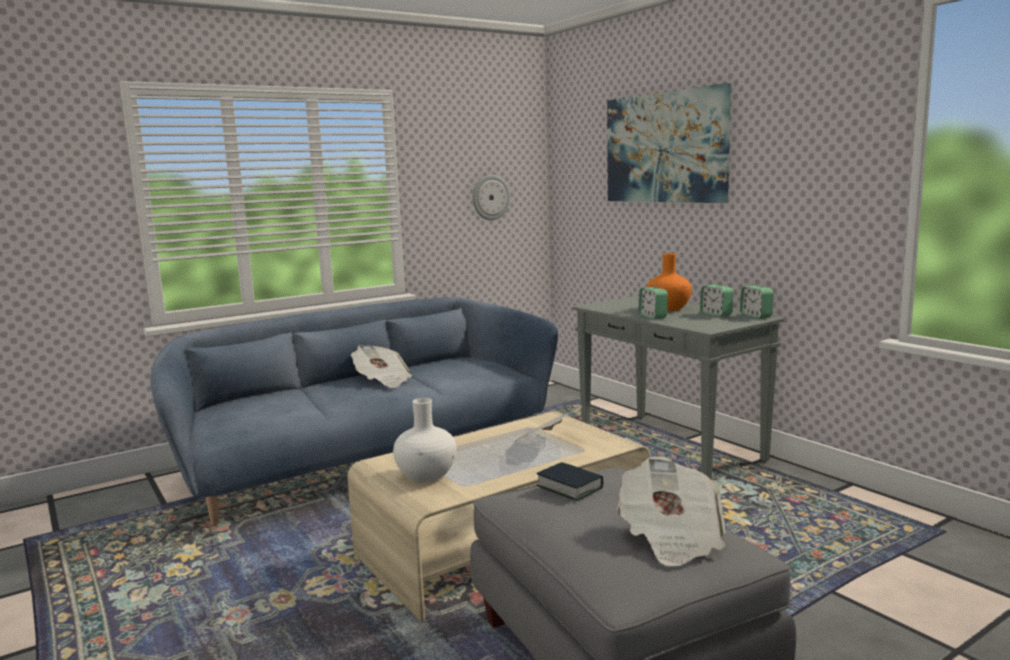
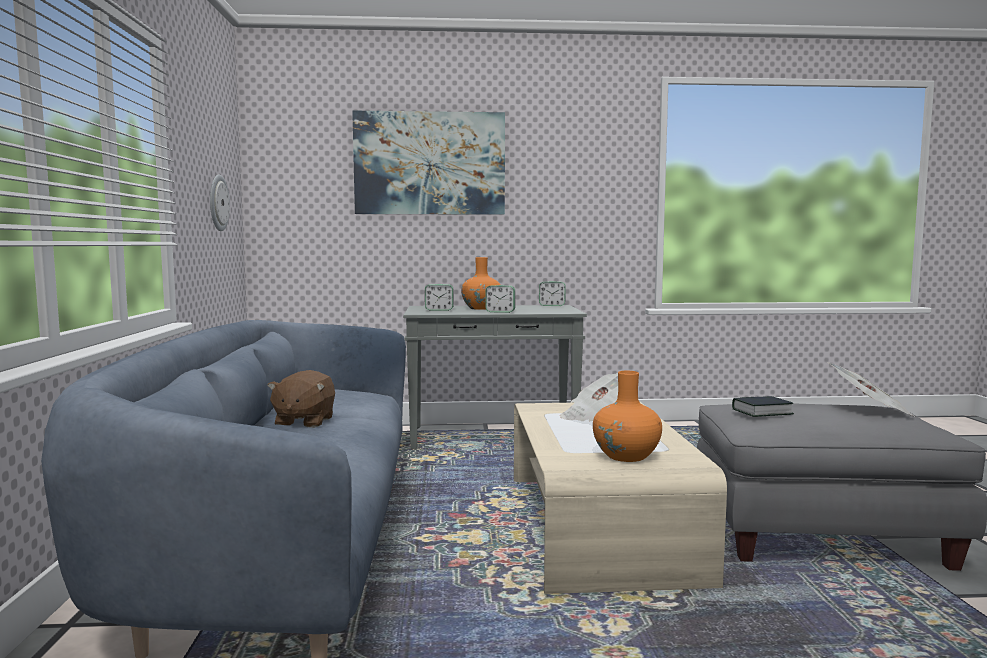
camera: 60 degrees left, 5 degrees down
(382, 381) = (304, 422): newspaper -> brown plush toy
(426, 475) = (626, 456): white vase -> orange vase
(716, 314) = (527, 307): alarm clock -> alarm clock (439, 310)

